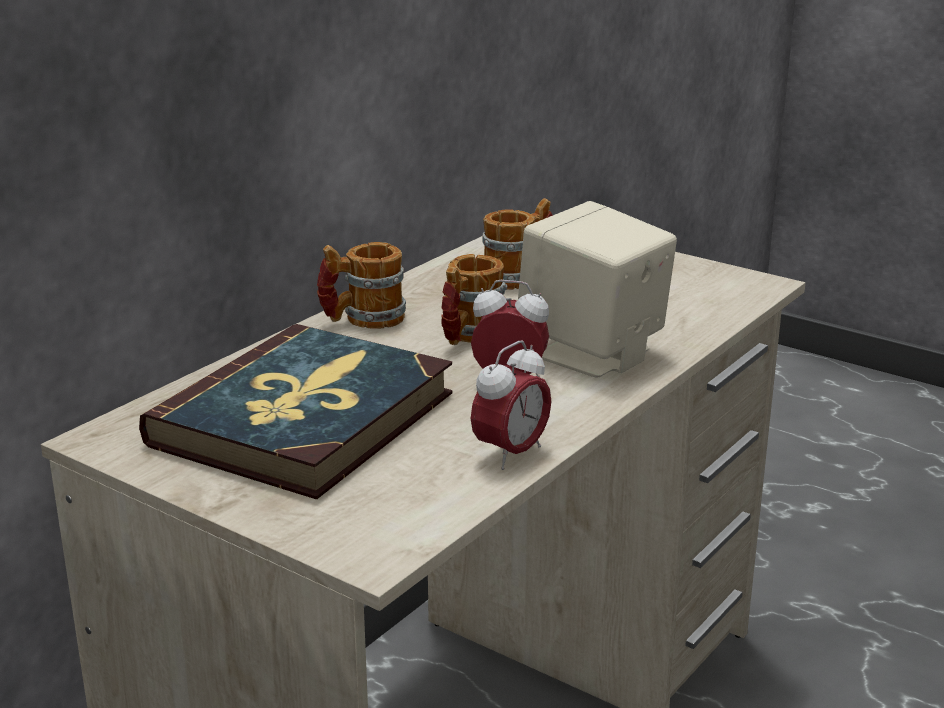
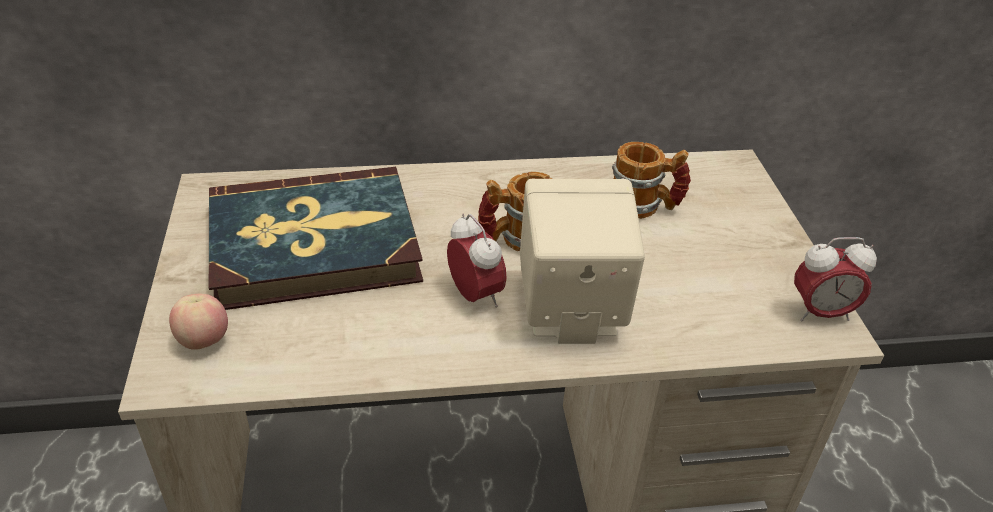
camera: 45 degrees right, 15 degrees up
(353, 519) = (204, 341): none -> apple
(363, 319) = (479, 183): mug -> none
(511, 454) = (365, 360): alarm clock -> alarm clock (820, 313)

